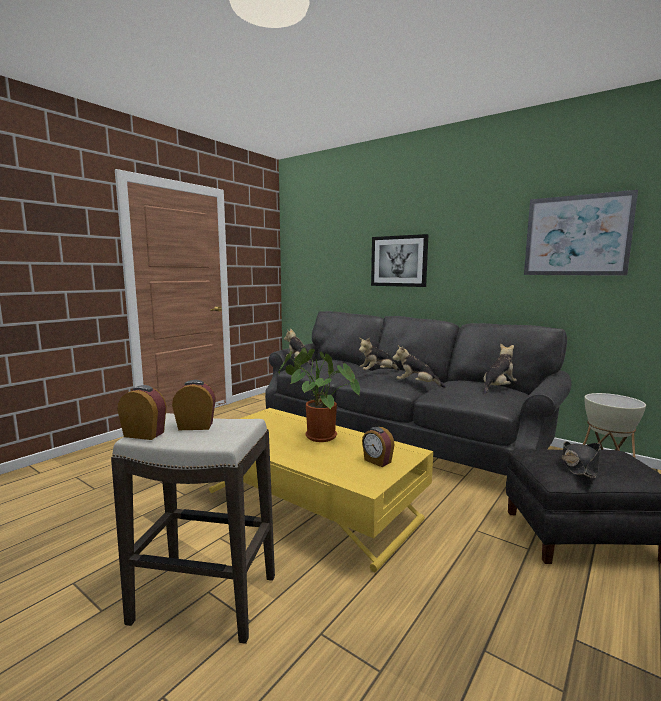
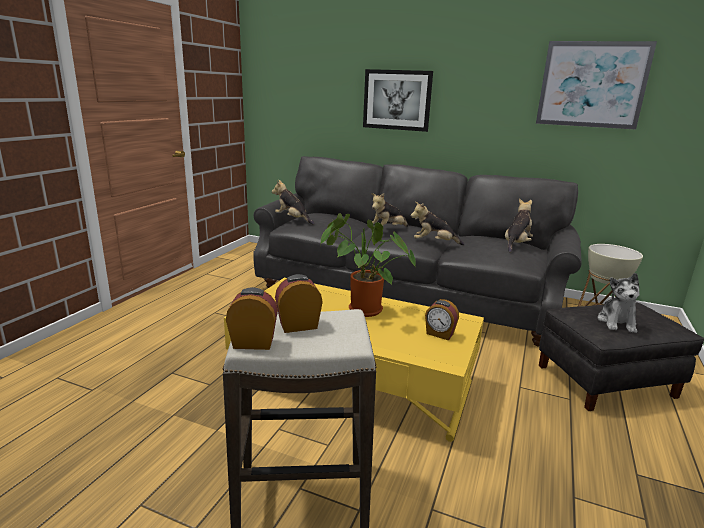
camera: 15 degrees left, 10 degrees up
(579, 466) = (617, 322): black hat -> plush toy

